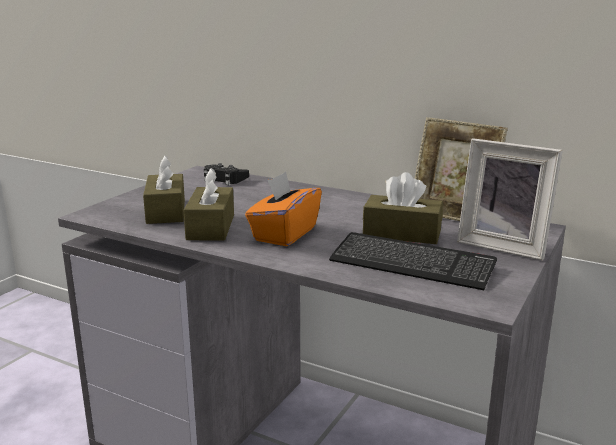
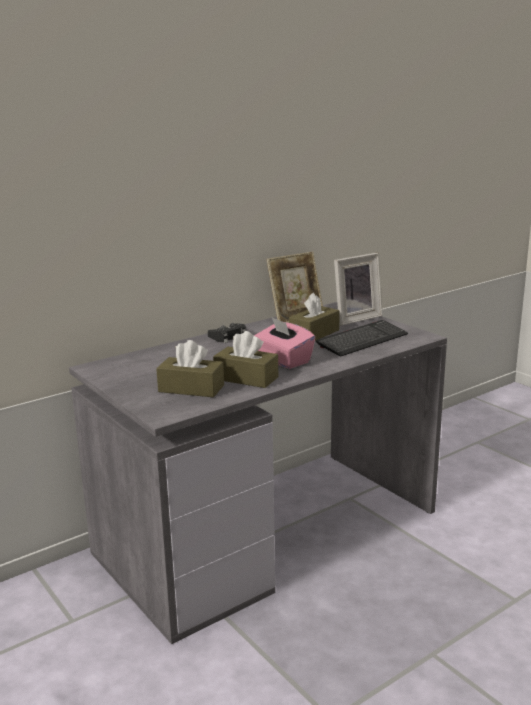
camera: 65 degrees left, 0 degrees up
(224, 179) = (131, 362): black game controller -> black game controller (229, 337)
(284, 234) = (283, 360): orange tissue box -> pink tissue box

